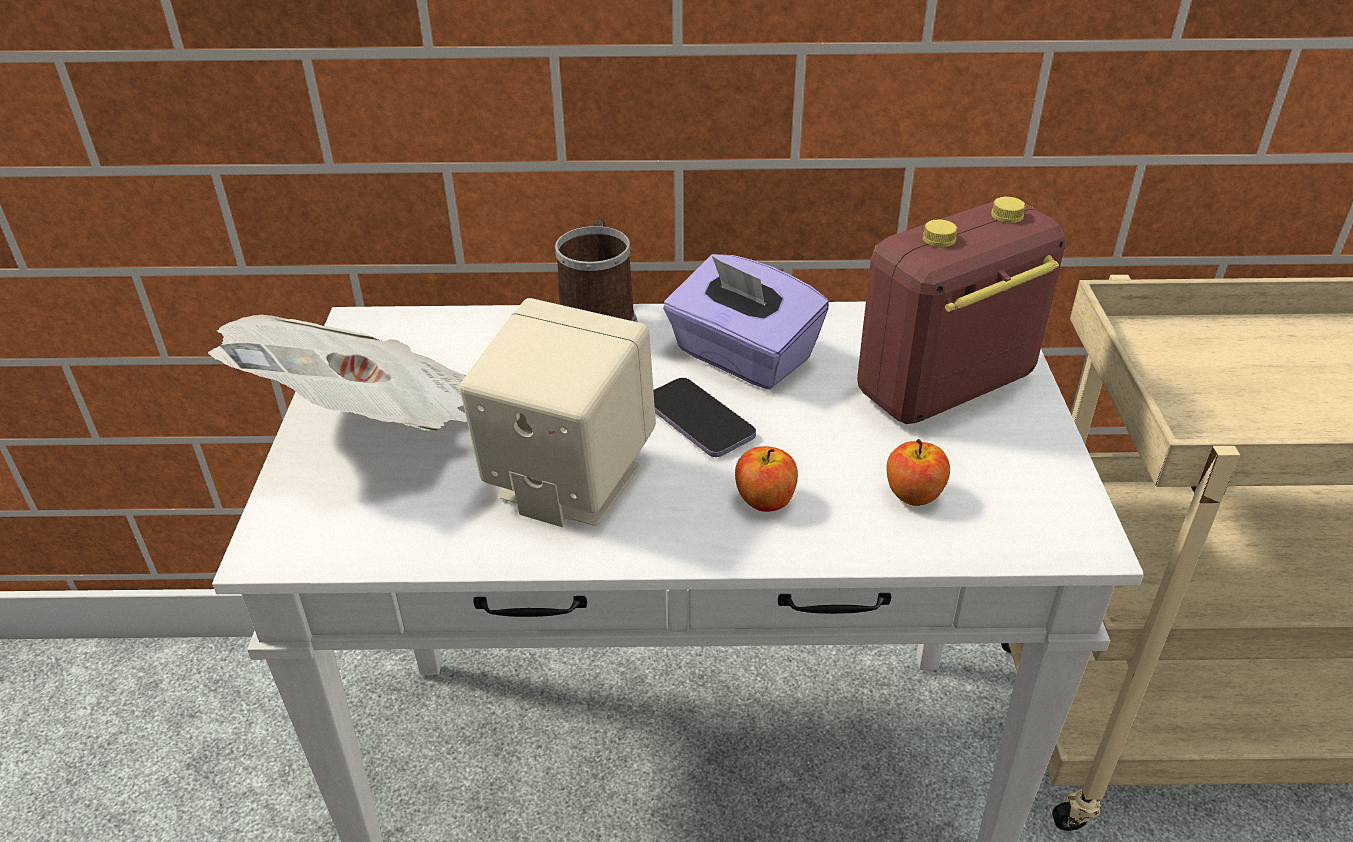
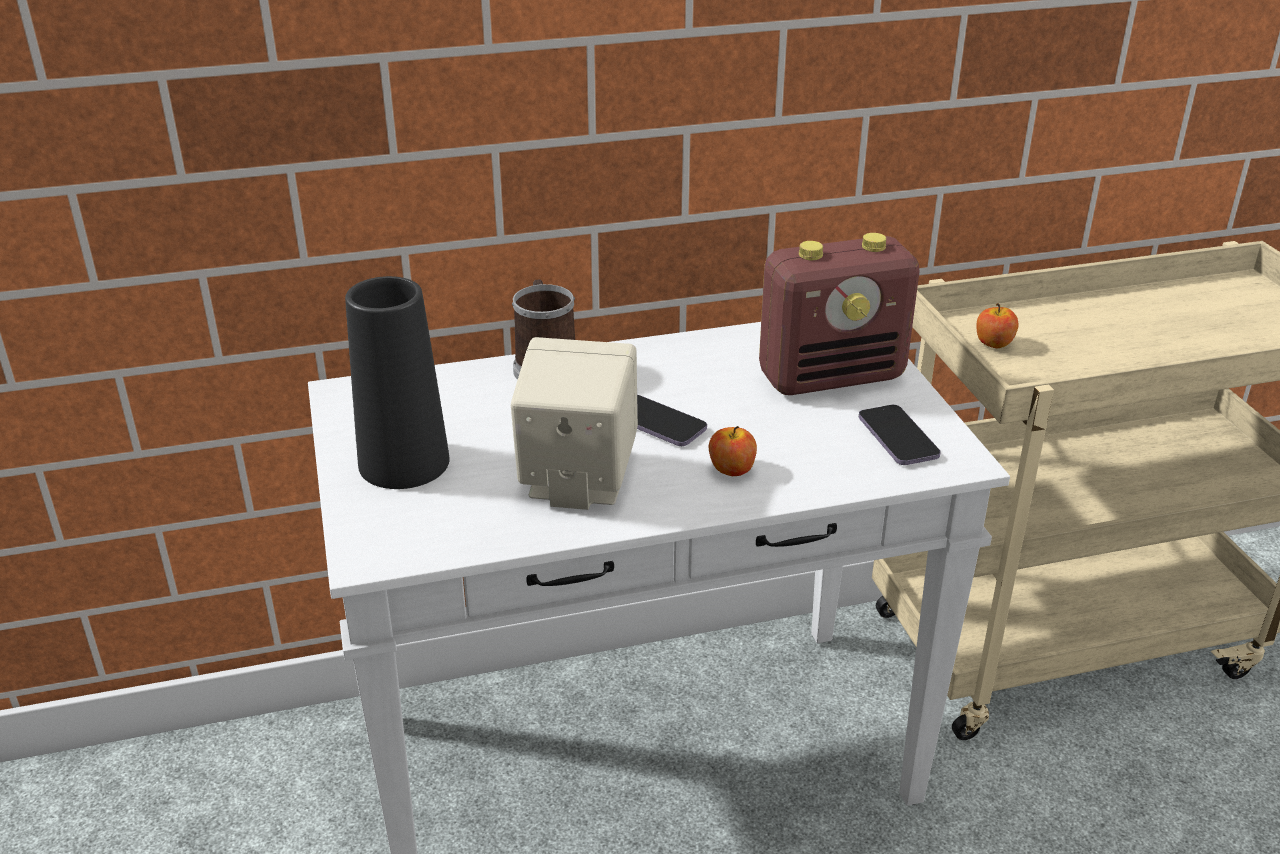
camera: 15 degrees left, 5 degrees down
(380, 425) = (404, 462): newspaper -> black vase
(742, 357) = (671, 375): purple tissue box -> none
(913, 494) = (837, 450): apple -> apple (993, 343)
(943, 388) = (832, 376): radio -> radio turned 150 degrees counterclockwise
(1001, 490) = (897, 438): none -> phone

